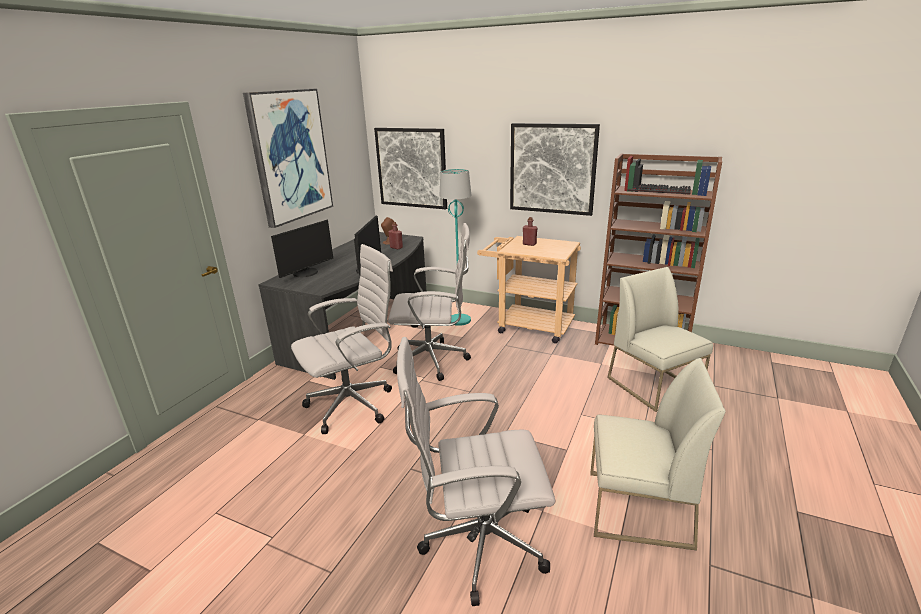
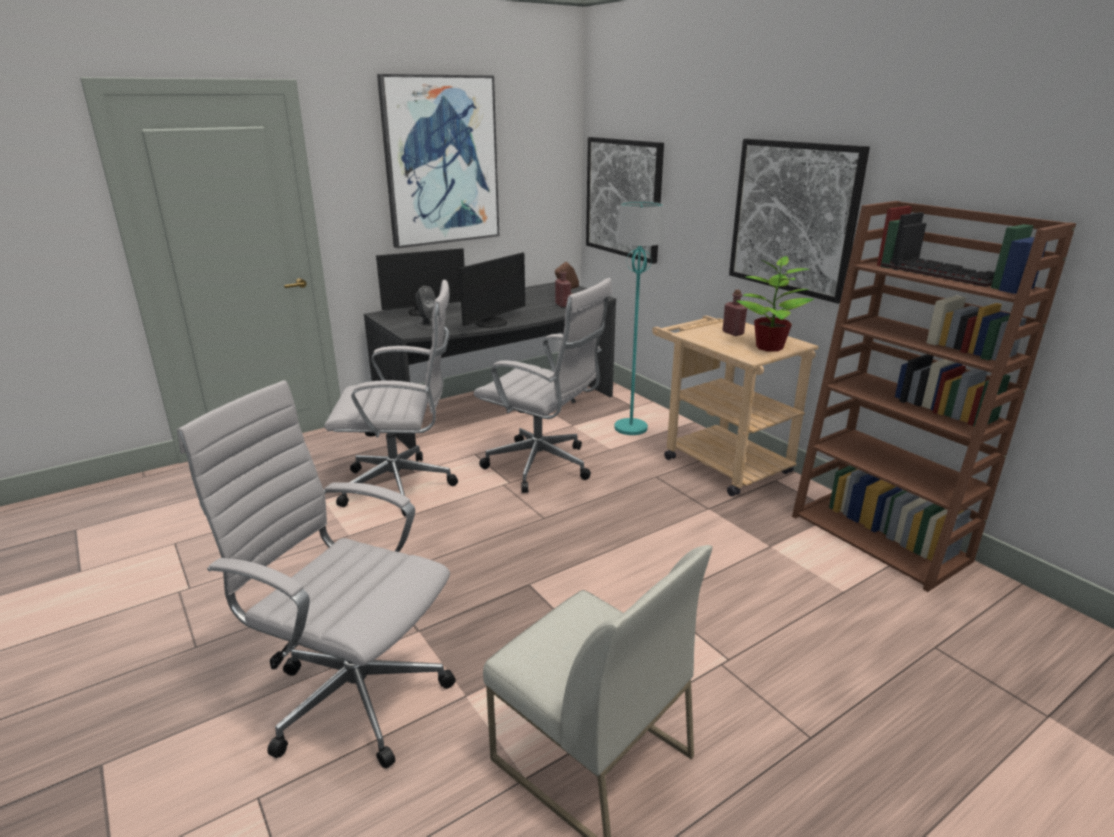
camera: 30 degrees right, 0 degrees up
(324, 282) = (427, 325): none -> grey speaker
(559, 248) = (768, 347): none -> potted plant
(654, 385) = (822, 607): white chair -> none

